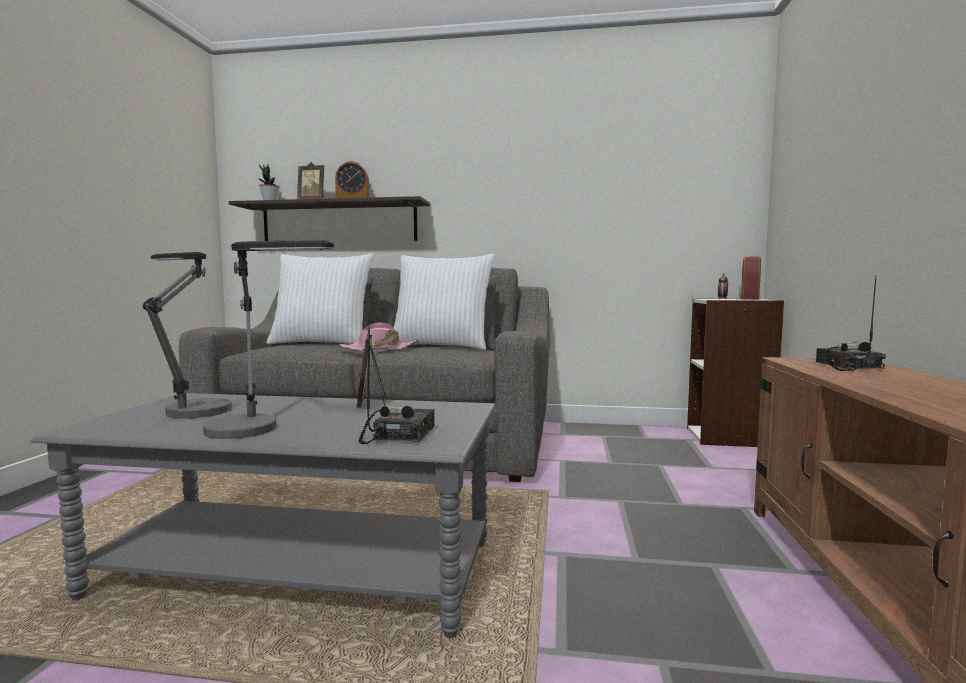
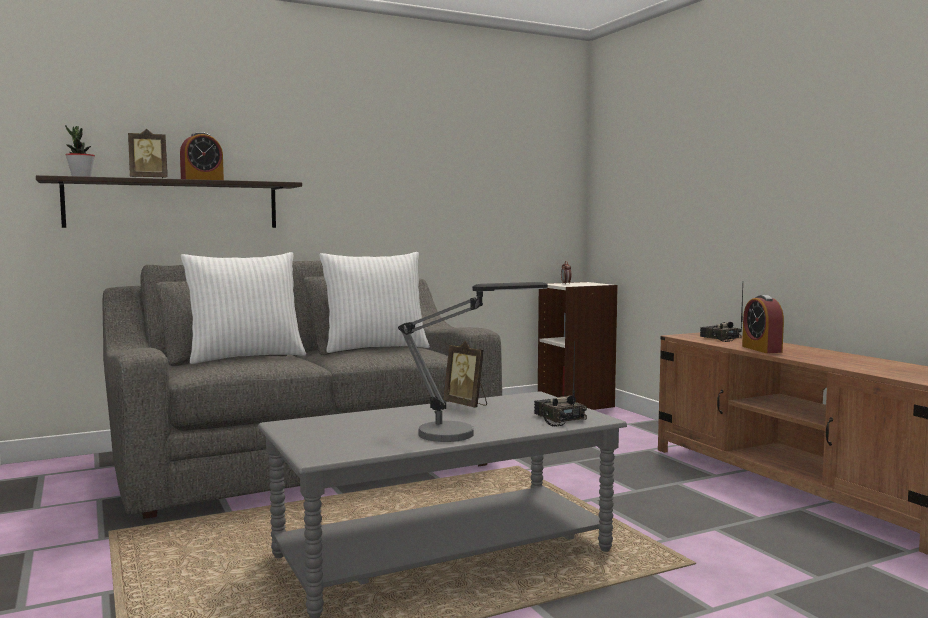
camera: 35 degrees left, 0 degrees up
(191, 408) = (338, 430): table lamp -> none
(378, 349) = (338, 357): pink hat -> none
(749, 299) = (586, 283): alarm clock -> alarm clock (761, 349)

